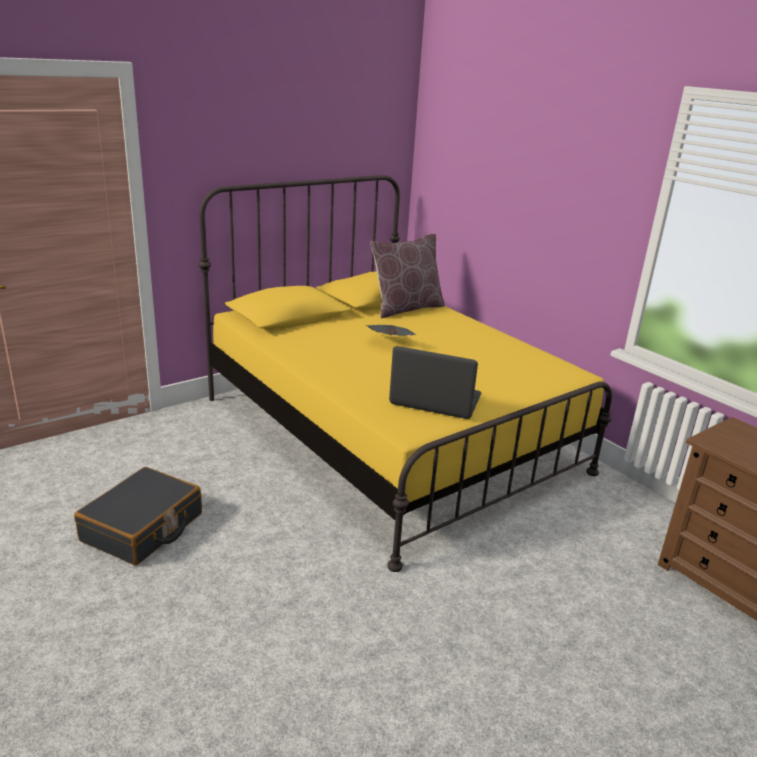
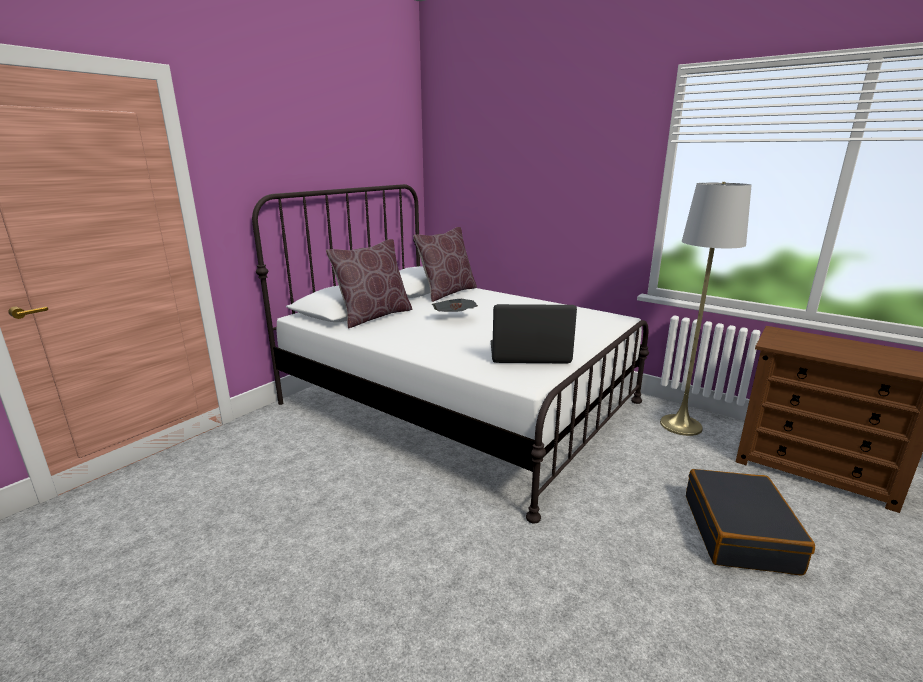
camera: 15 degrees left, 5 degrees down
(143, 528) = (259, 542): black suitcase -> black suitcase (739, 533)
(309, 327) = (374, 316): none -> brown pillow
(389, 434) = (458, 402): yellow bed -> white bed
(625, 511) = (681, 425): none -> grey floor lamp

